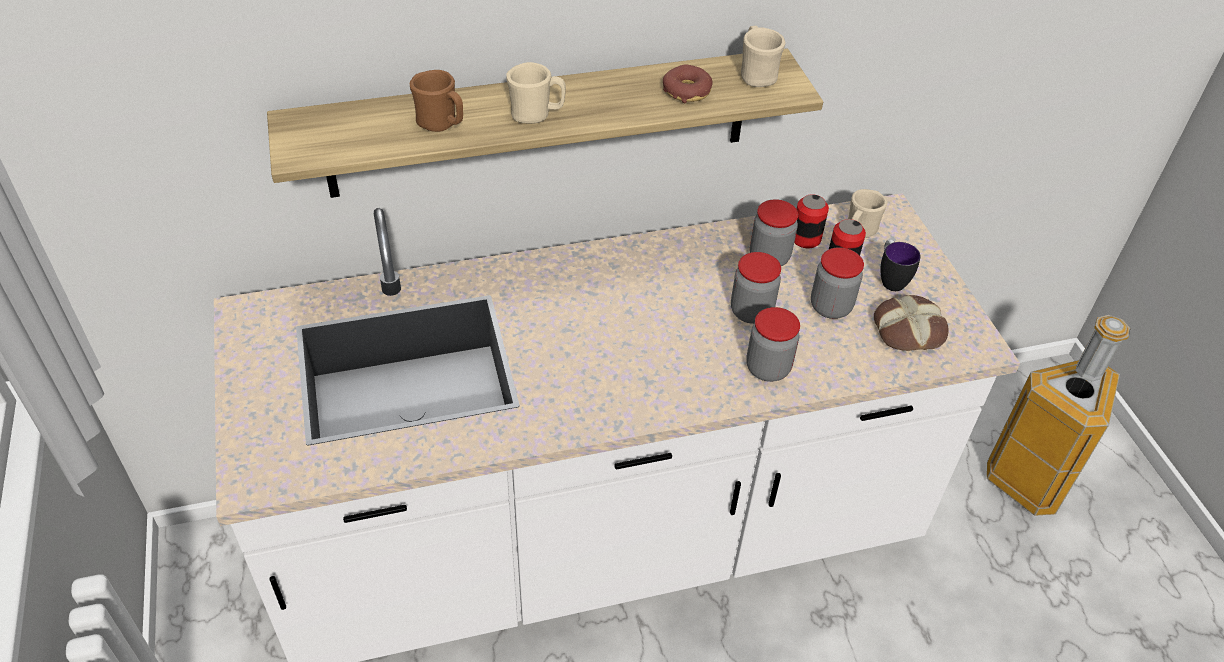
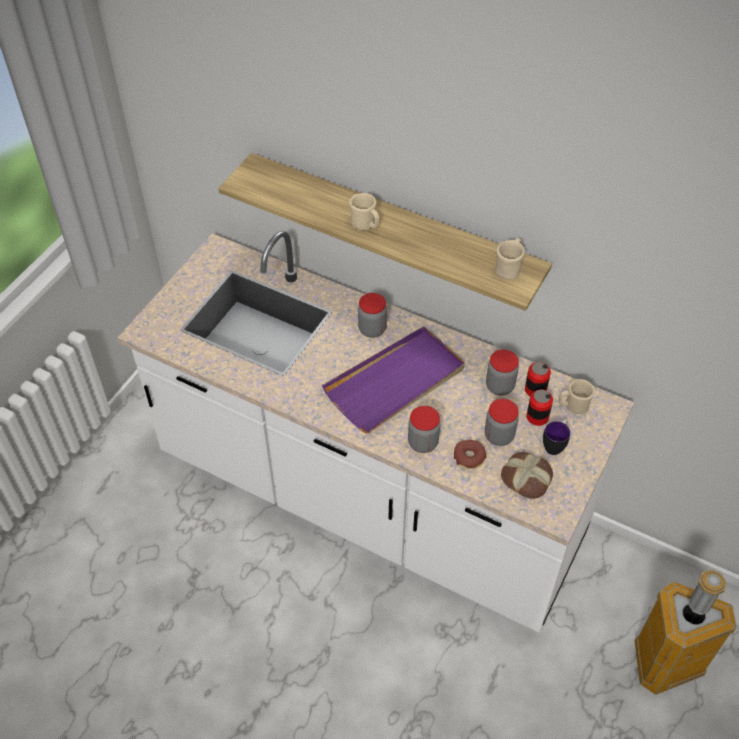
camera: 45 degrees right, 5 degrees up
(441, 124) = (316, 204): brown mug -> none
(659, 324) = (396, 382): none -> purple tray
(687, 91) = (458, 256): donut -> donut (469, 457)
(751, 312) = (452, 408): jar -> jar (372, 329)

